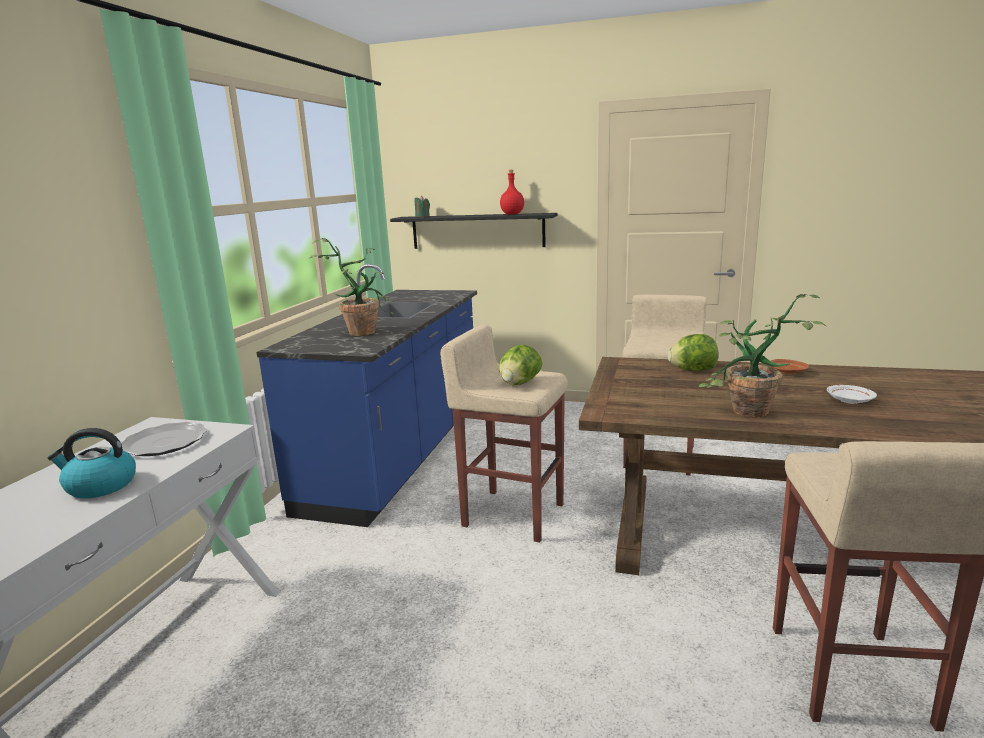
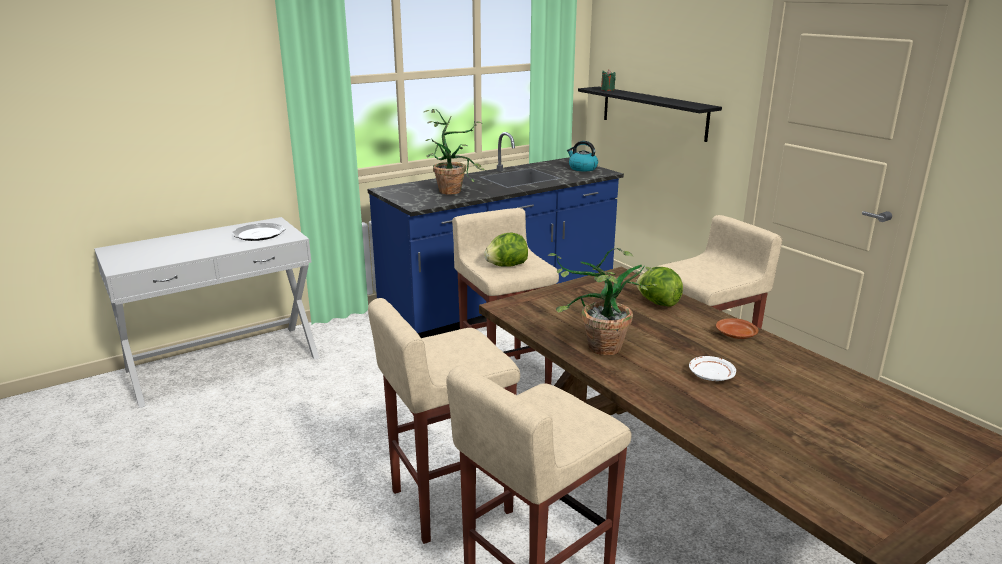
camera: 40 degrees right, 5 degrees up
(100, 486) = (202, 247): kettle -> kettle (582, 168)
(512, 214) = (677, 101): red bottle -> none
(661, 652) = (448, 501): none -> beige stool

